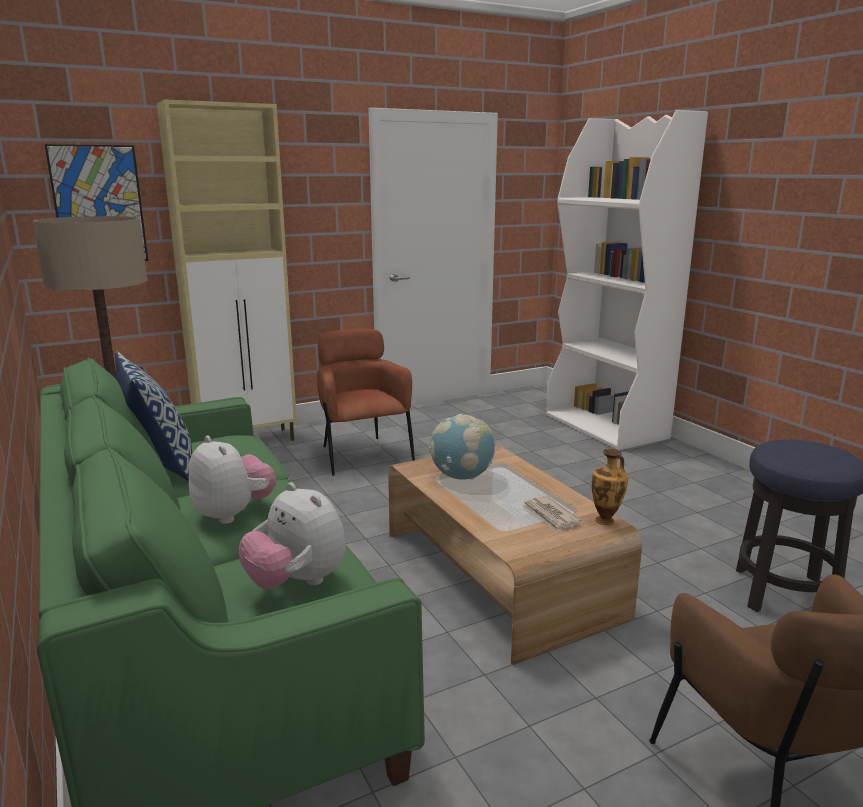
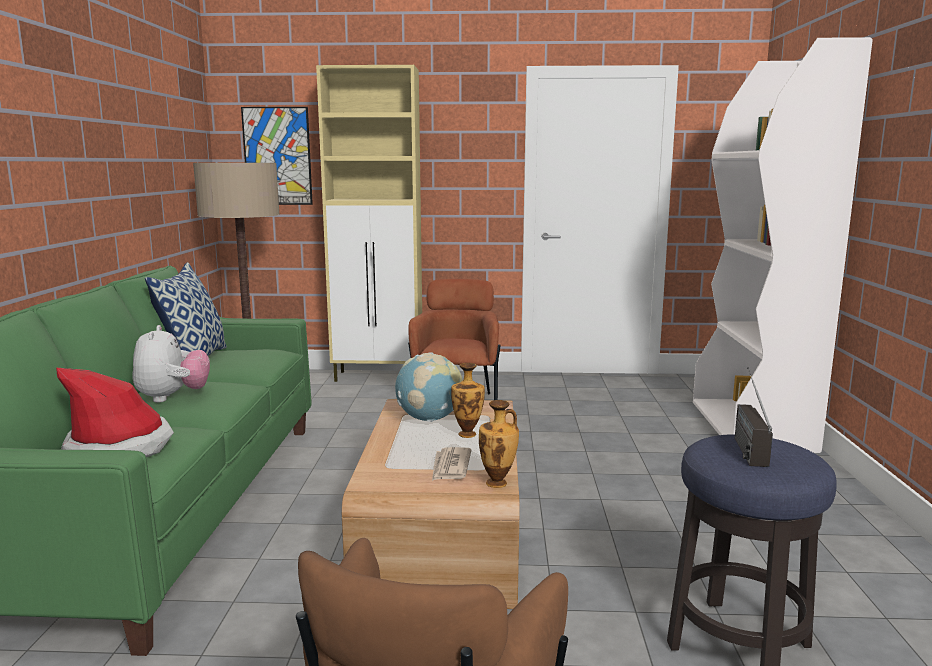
camera: 30 degrees right, 5 degrees down
(296, 582) = (119, 448): plush toy -> hat
(514, 483) = (467, 434): none -> vase
(791, 448) = (744, 444): none -> radio

